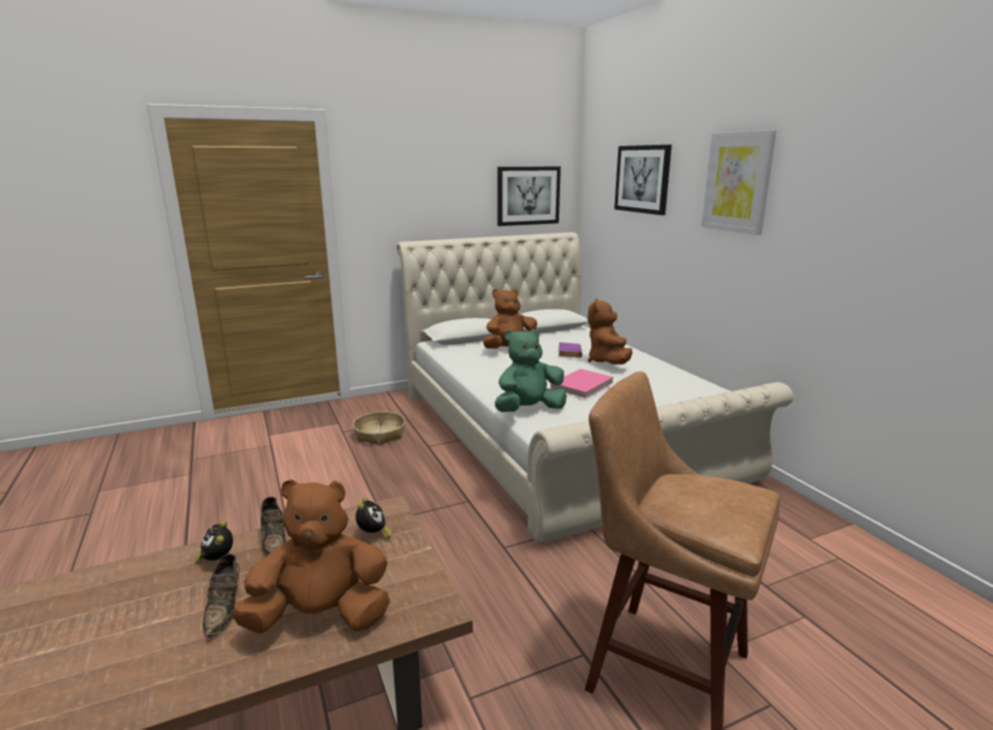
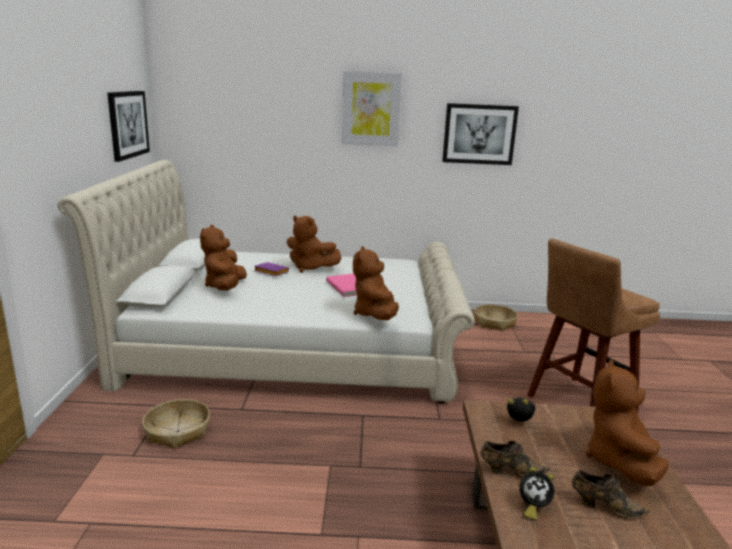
camera: 65 degrees left, 0 degrees up
(528, 410) = (375, 315): green plush toy -> brown plush toy
(642, 179) = (259, 105): picture -> picture (479, 134)
(821, 541) = (494, 323): none -> basket

